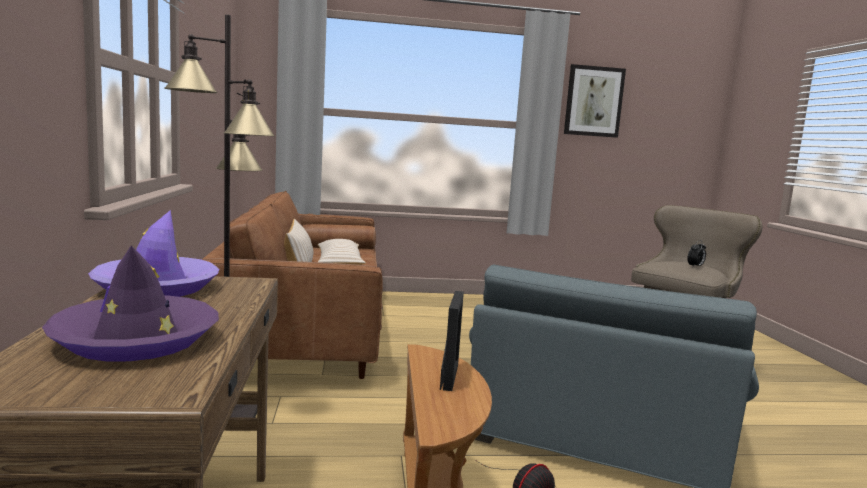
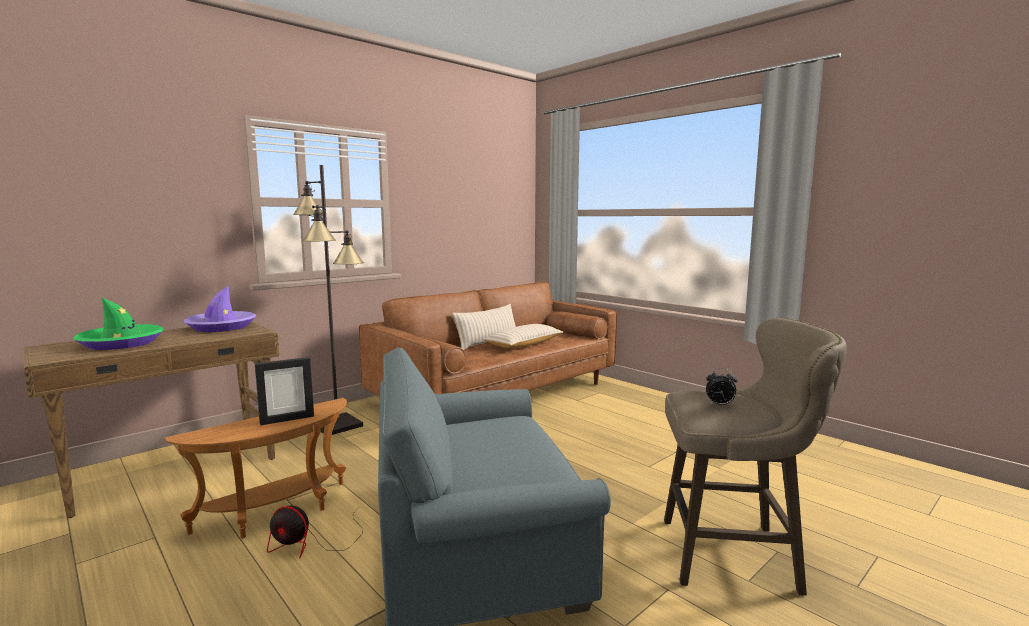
camera: 55 degrees right, 0 degrees up
(136, 340) = (121, 343): purple hat -> green hat
(593, 101) = (879, 169): picture -> none

